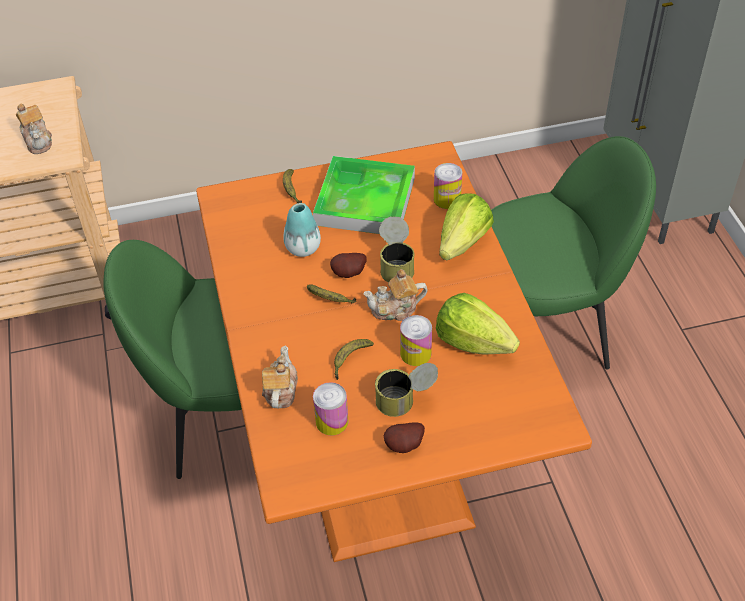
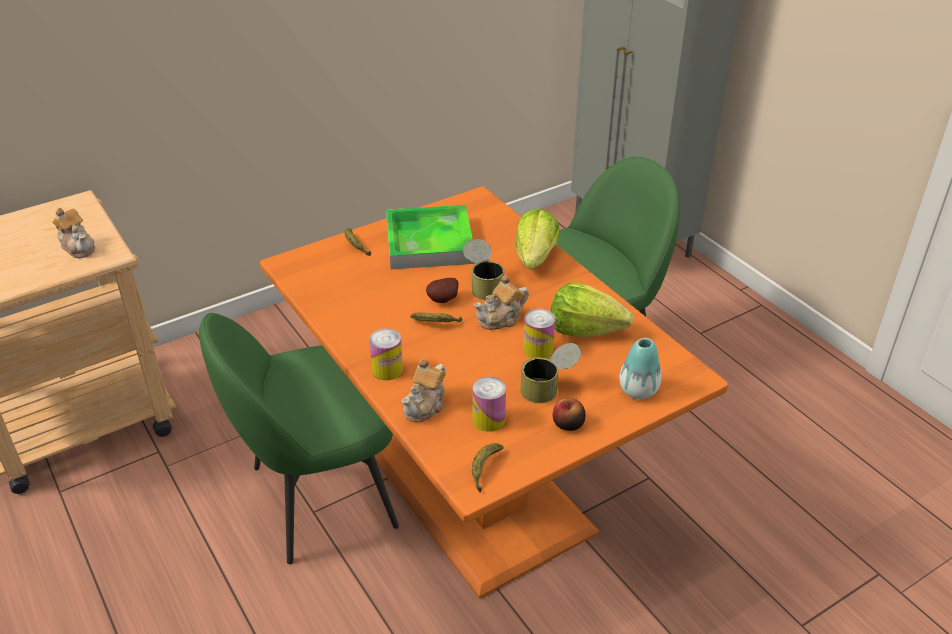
camera: 20 degrees left, 10 degrees down
(280, 390) = (426, 406): teapot -> teapot turned 135 degrees counterclockwise
(303, 248) = (389, 289): vase -> vase (638, 390)
(350, 360) = (480, 367): banana -> banana (484, 469)
(405, 446) = (568, 424): potato -> apple
(447, 199) = (503, 228): can -> can (387, 370)

